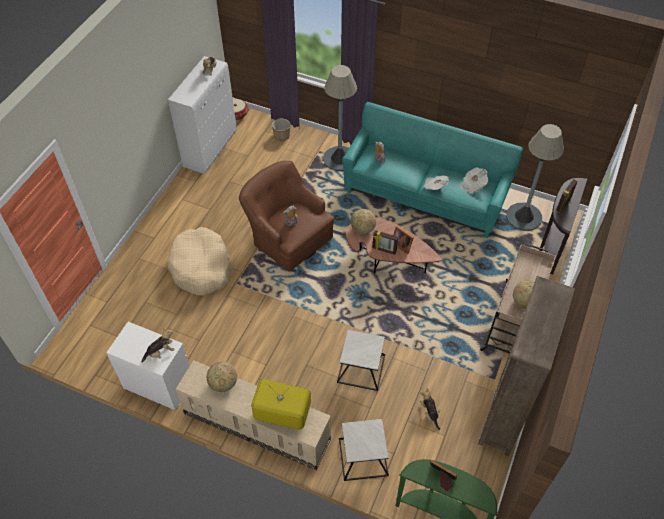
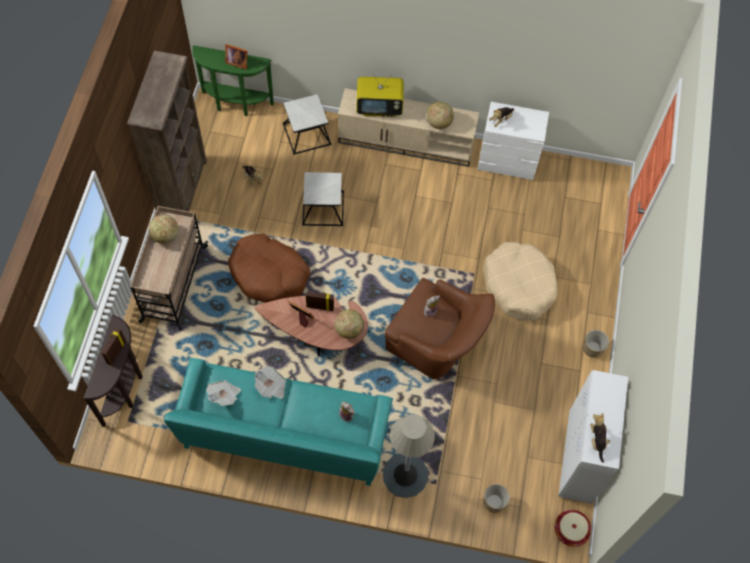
camera: 165 degrees right, 10 degrees up
(163, 212) = (593, 348): none -> planter
(423, 314) = (269, 274): none -> brown dog bed
(523, 217) = (158, 425): grey floor lamp -> none

